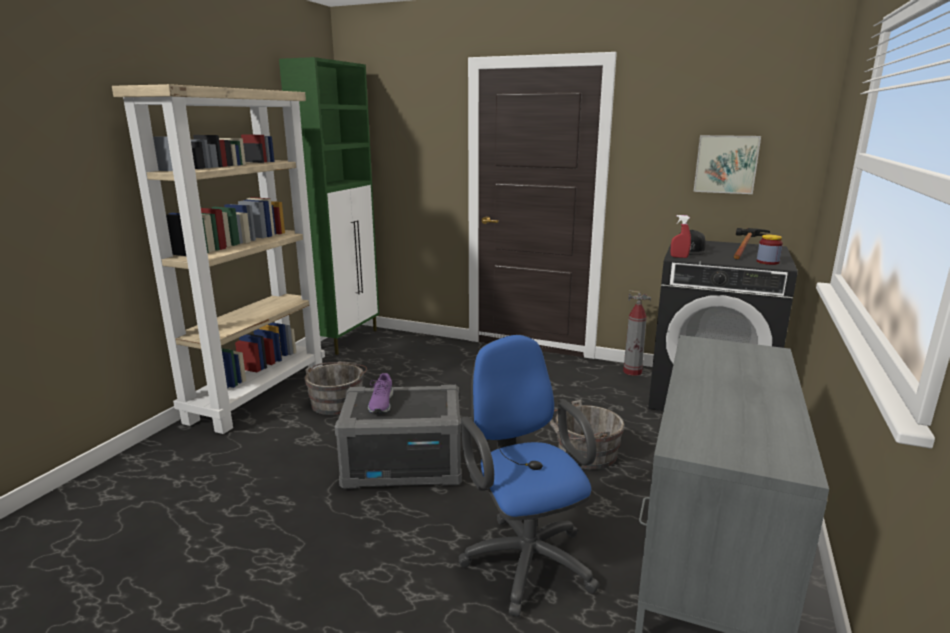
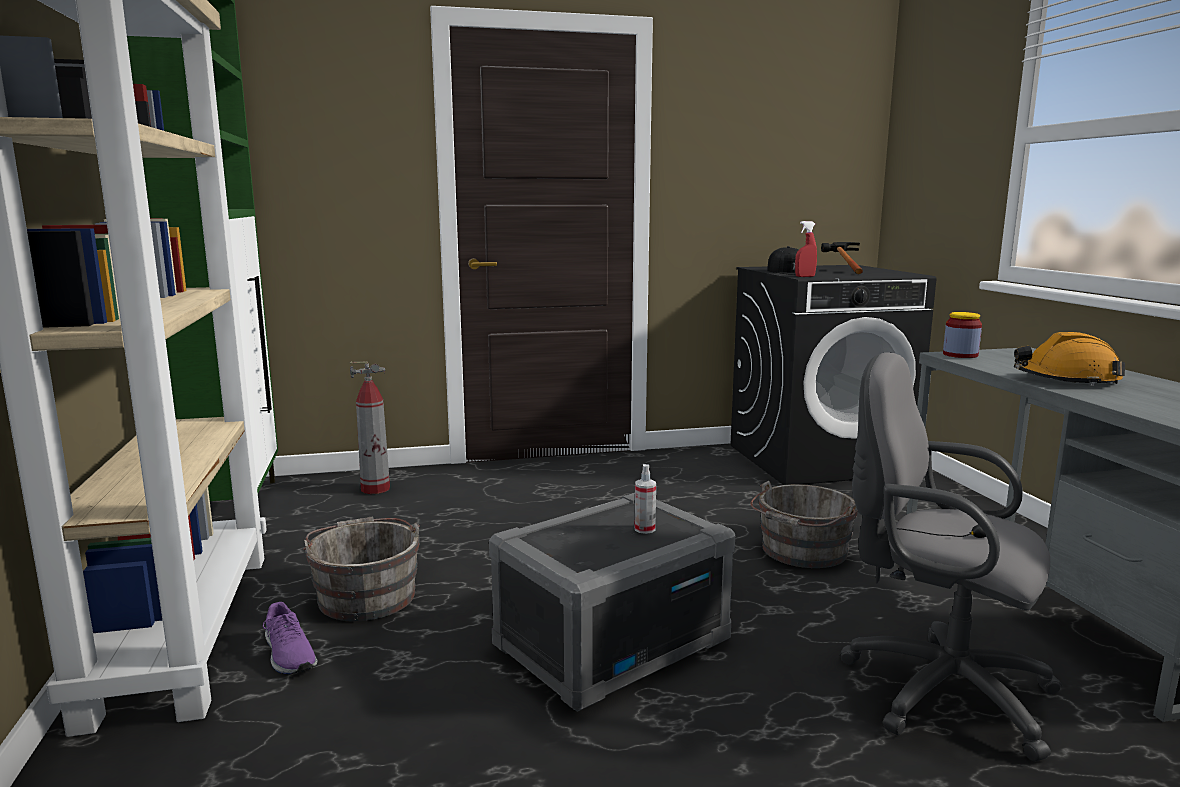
camera: 35 degrees left, 5 degrees down
(381, 403) = (586, 541): purple shoe -> purple shoe (288, 655)
(419, 406) = (644, 529): none -> spray bottle
(525, 557) = (935, 688): blue office chair -> grey office chair
(632, 372) = (708, 453): fire extinguisher -> fire extinguisher (376, 489)
(710, 382) = (1066, 380): none -> orange hard hat
(726, 164) = (788, 168): picture -> none
(767, 262) = (891, 273): jar -> jar (960, 355)

